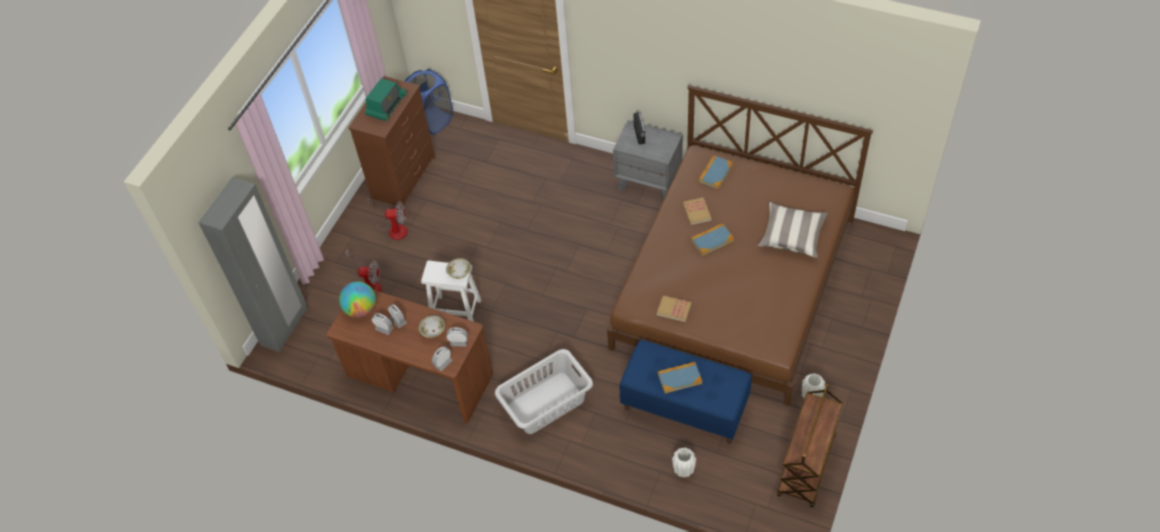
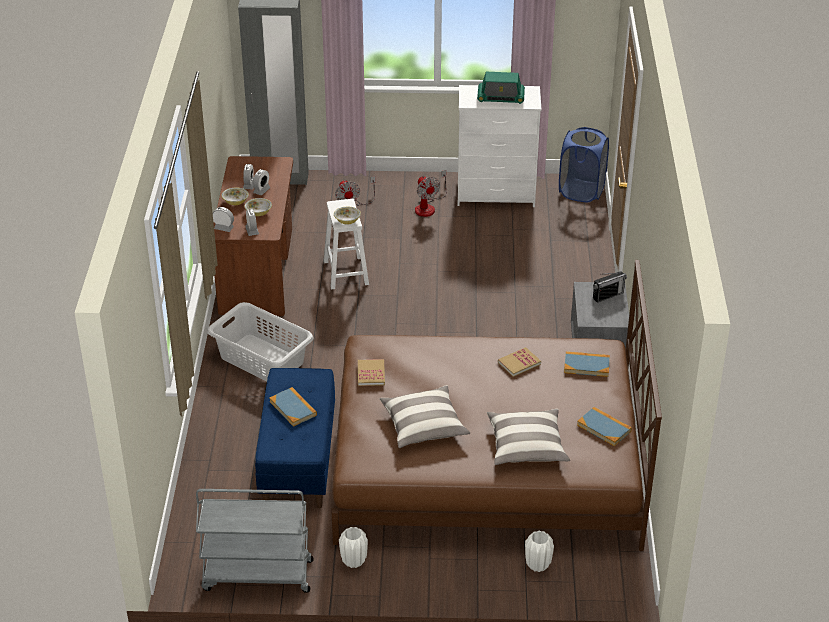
camera: 65 degrees right, 15 degrees down
(361, 309) = (265, 167): globe -> none
(404, 177) = (496, 195): brown dresser -> white dresser
(406, 345) = (235, 202): none -> bowl
(683, 470) = (216, 477): white vase -> white vase (537, 565)
(712, 240) = (483, 382): book -> book (604, 428)
(747, 292) = (423, 426): none -> pillow
(807, 466) = (257, 575): brown cart -> grey cart

